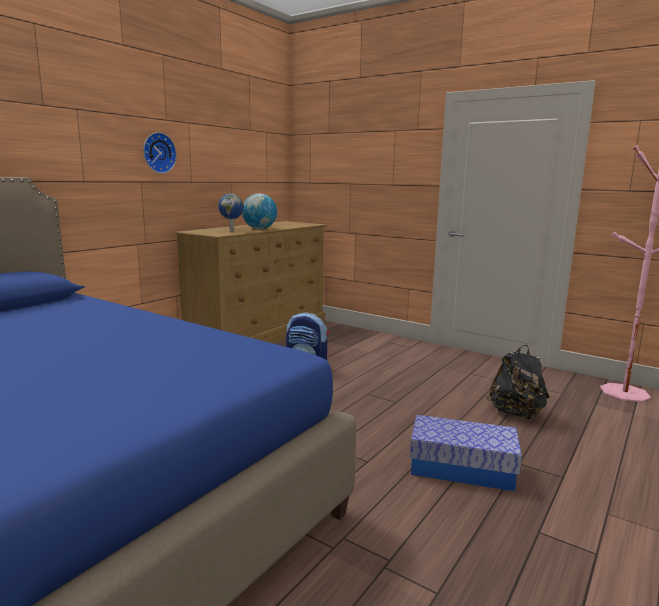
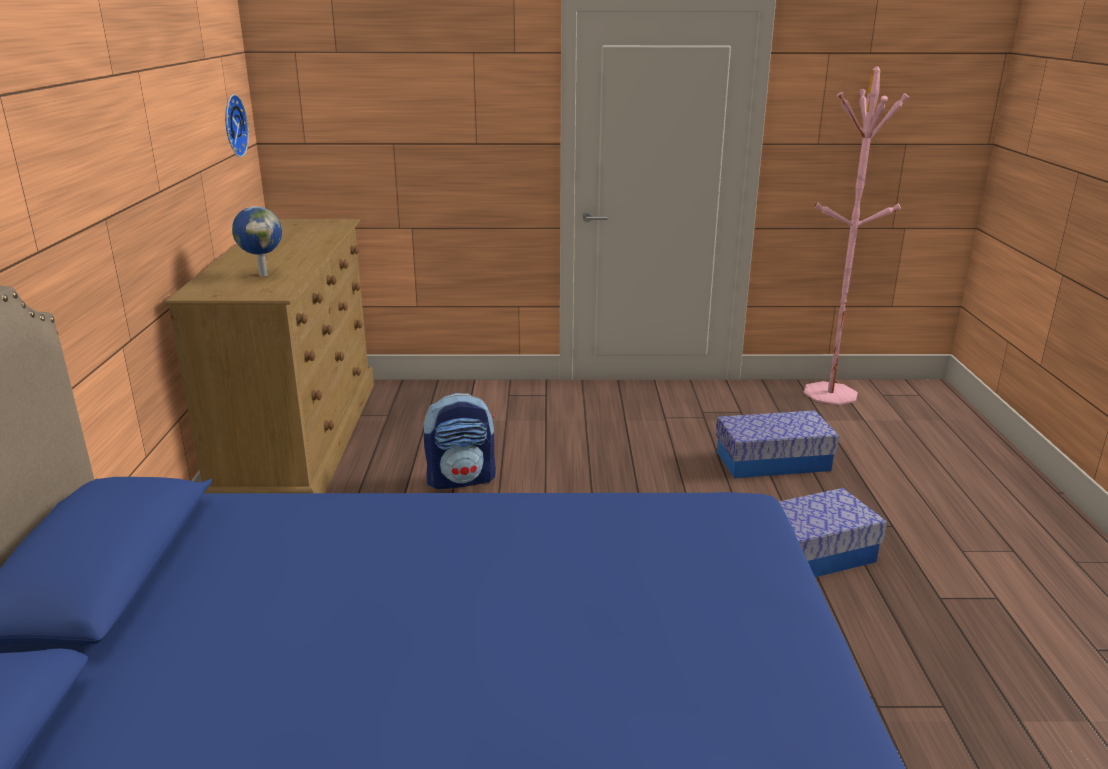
camera: 35 degrees left, 10 degrees up
(158, 153) = (118, 150): wall clock -> wall clock (232, 125)
(259, 229) = (294, 258): globe -> none
(516, 414) = (772, 461): black backpack -> storage box

